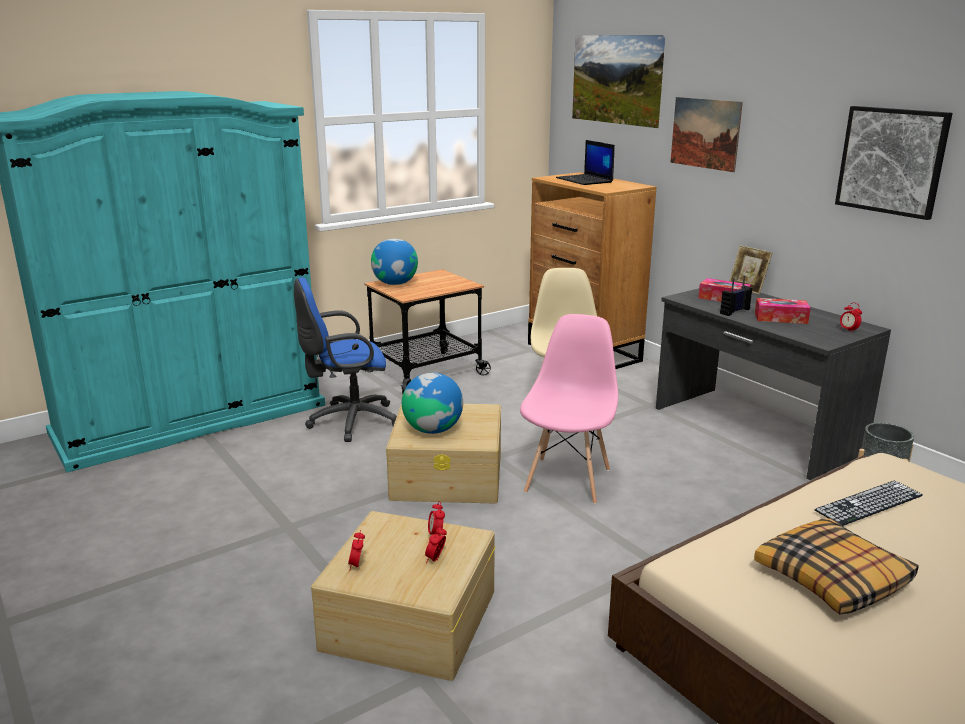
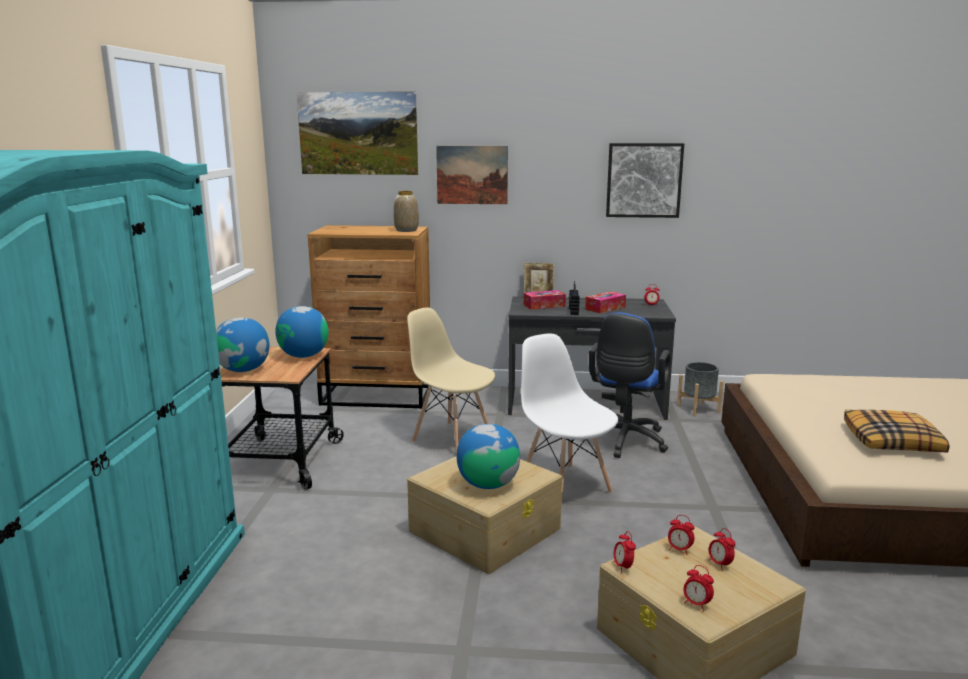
camera: 50 degrees left, 5 degrees down
(349, 422) = (305, 535): blue office chair -> blue office chair (624, 442)
(376, 519) = (623, 567): none -> alarm clock
(452, 285) = (303, 356): none -> globe
(568, 480) = (564, 487): pink chair -> white chair
(585, 180) = (361, 229): laptop -> none
(617, 187) = (406, 230): none -> vase
(869, 503) = (815, 399): keyboard -> none

